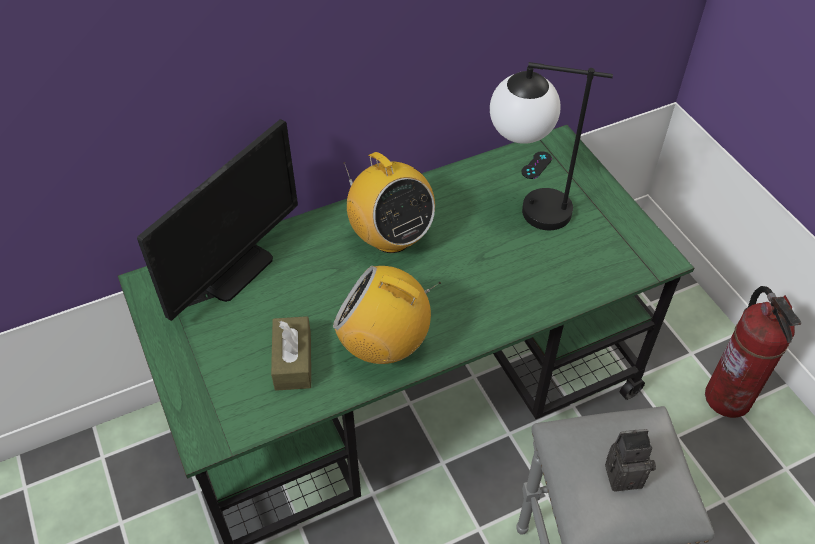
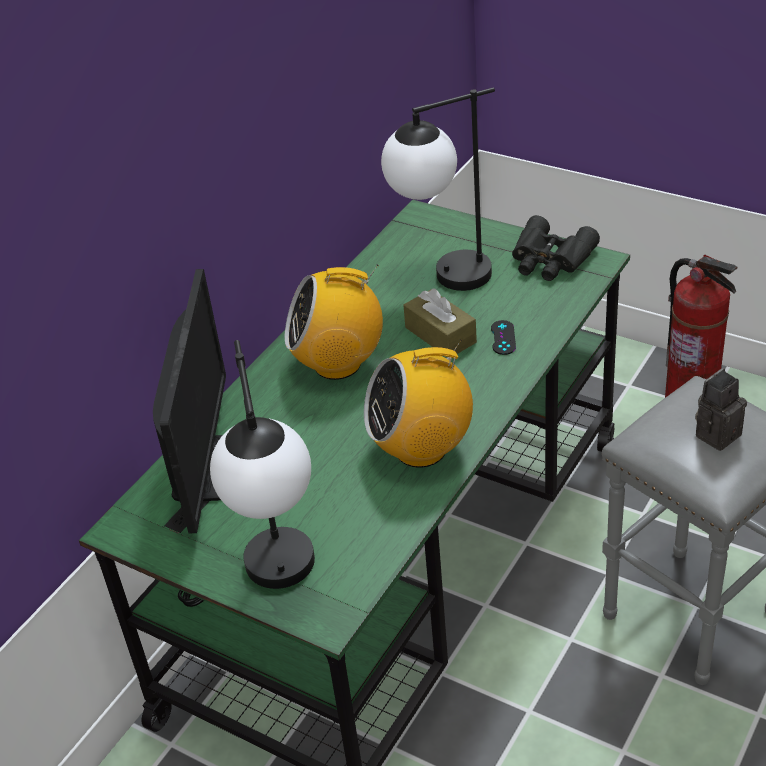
camera: 30 degrees left, 10 degrees down
(202, 394) = (284, 583): none -> table lamp
(293, 361) = (347, 508): brown tissue box -> brown tissue box (440, 335)
(390, 237) = (338, 363): radio -> radio turned 150 degrees clockwise
(536, 165) = (417, 243): black game controller -> black game controller (503, 338)
(624, 236) = (550, 259): none -> black binoculars

